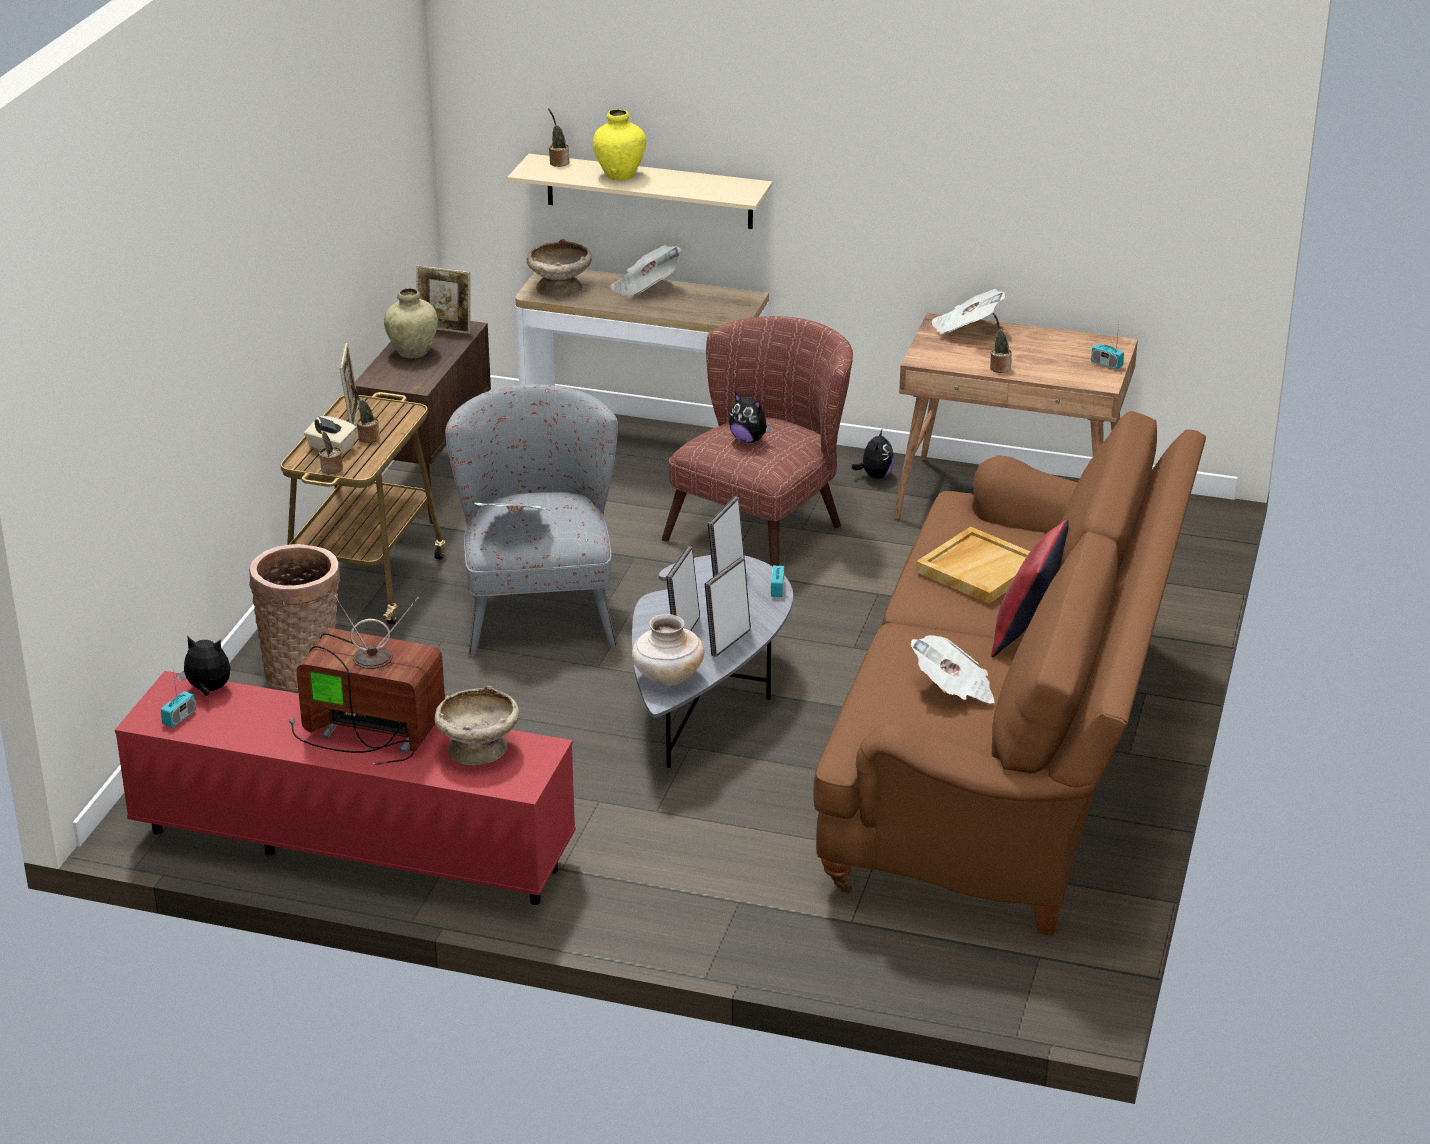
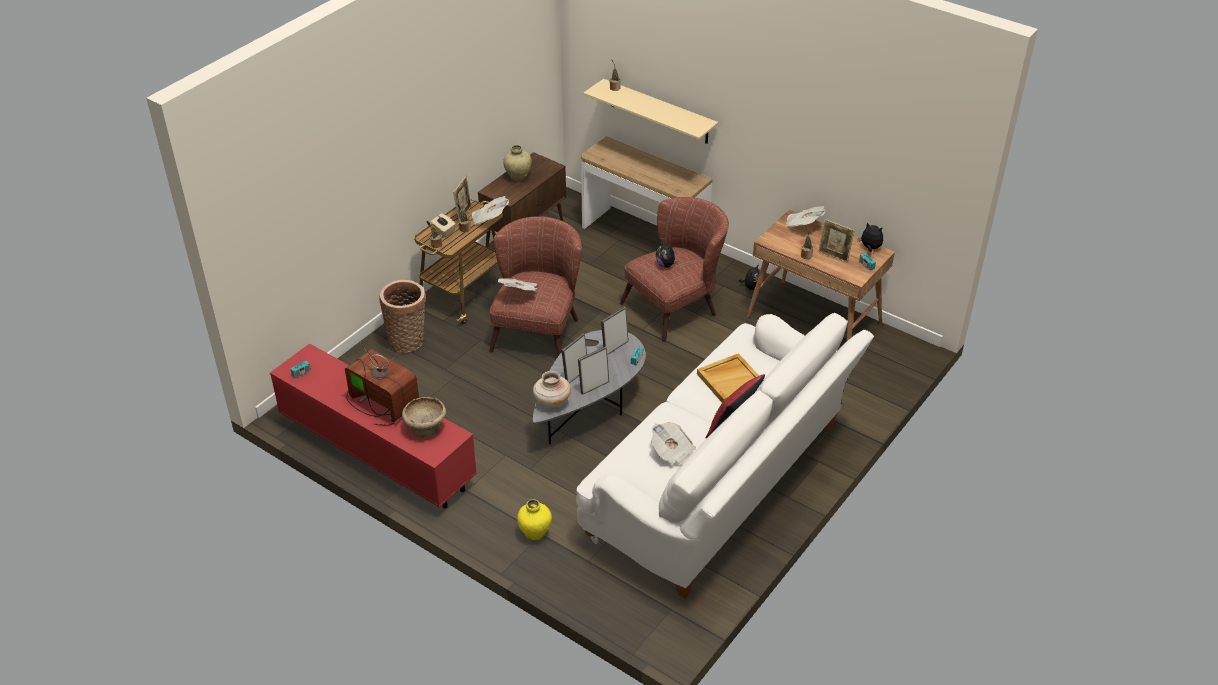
camera: 20 degrees right, 10 degrees up
(208, 690) = (322, 360): plush toy -> plush toy (870, 248)
(445, 329) = (542, 165): picture frame -> picture frame (834, 256)
(539, 605) = (538, 329): grey armchair -> brown armchair
(560, 289) = (606, 154): beige bowl -> none
(620, 175) = (641, 102): yellow vase -> yellow vase (535, 533)
(645, 289) = (650, 163): newspaper -> newspaper (489, 218)
(1008, 761) = (721, 485): brown sofa -> white sofa

